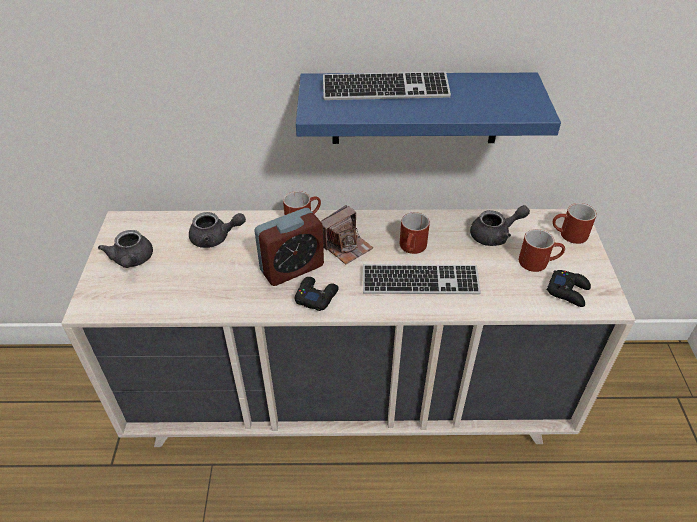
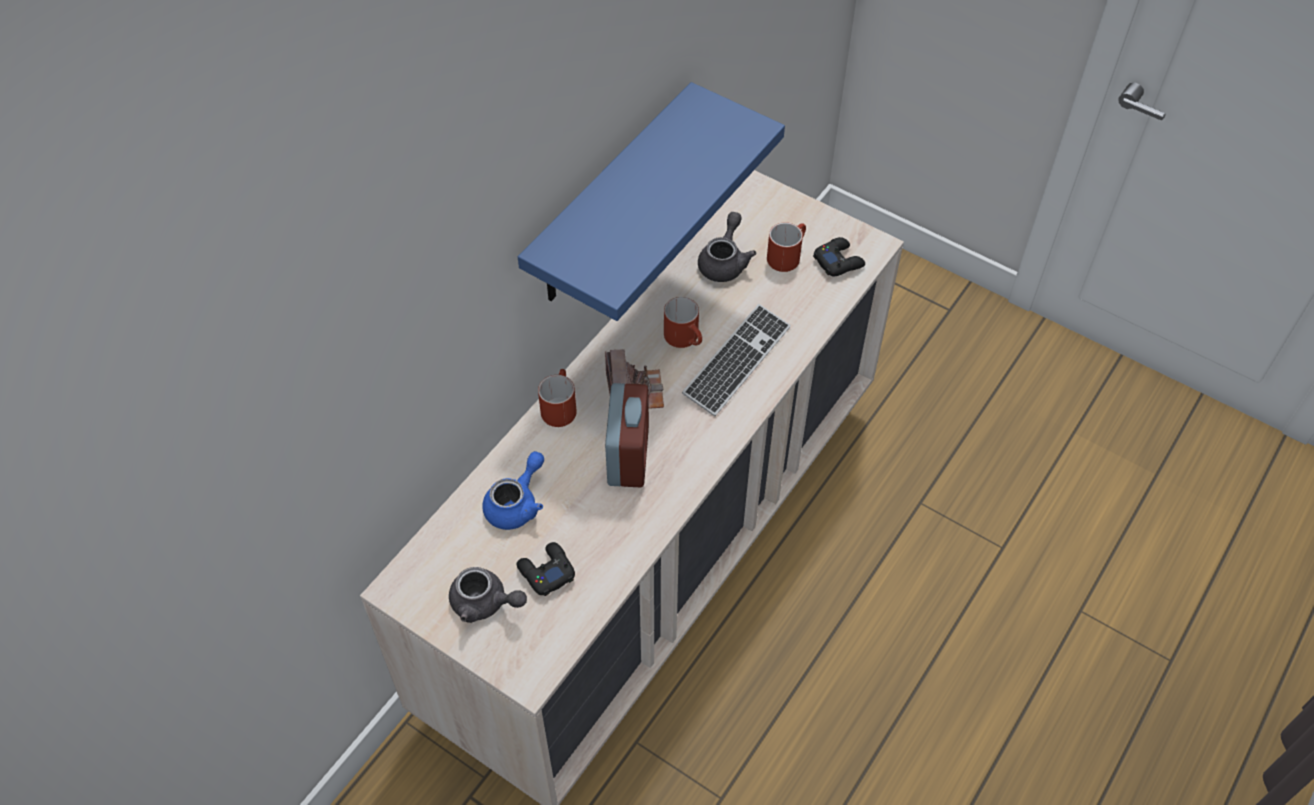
camera: 55 degrees left, 10 degrees up
(215, 238) = (517, 504): grey teapot -> blue teapot
(316, 296) = (686, 457): black game controller -> black game controller (546, 572)
(385, 90) = (618, 208): keyboard -> none
(568, 235) = (772, 208): red mug -> none

